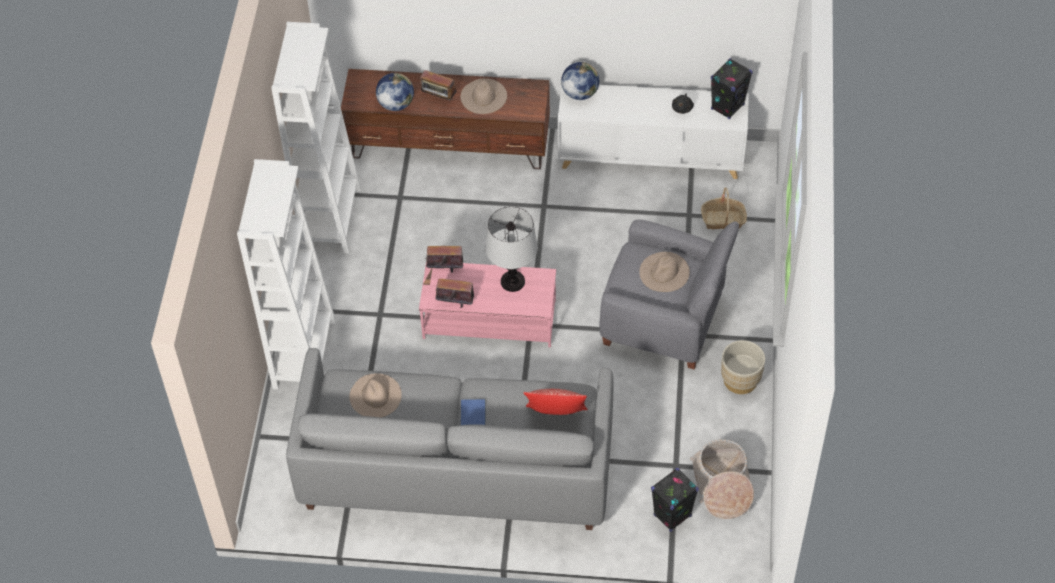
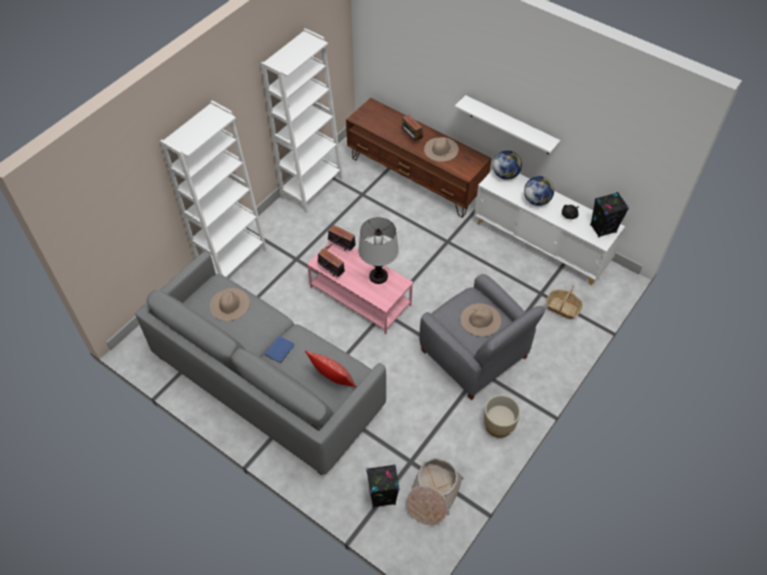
camera: 30 degrees right, 0 degrees up
(395, 104) = (382, 130): globe -> globe (536, 200)
(568, 33) = (510, 125): none -> white shelf

